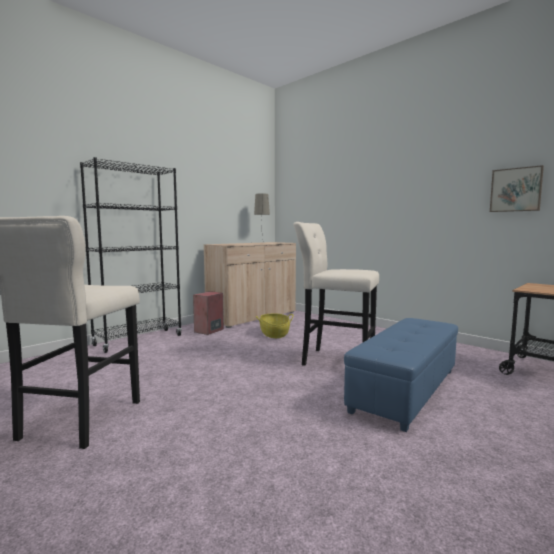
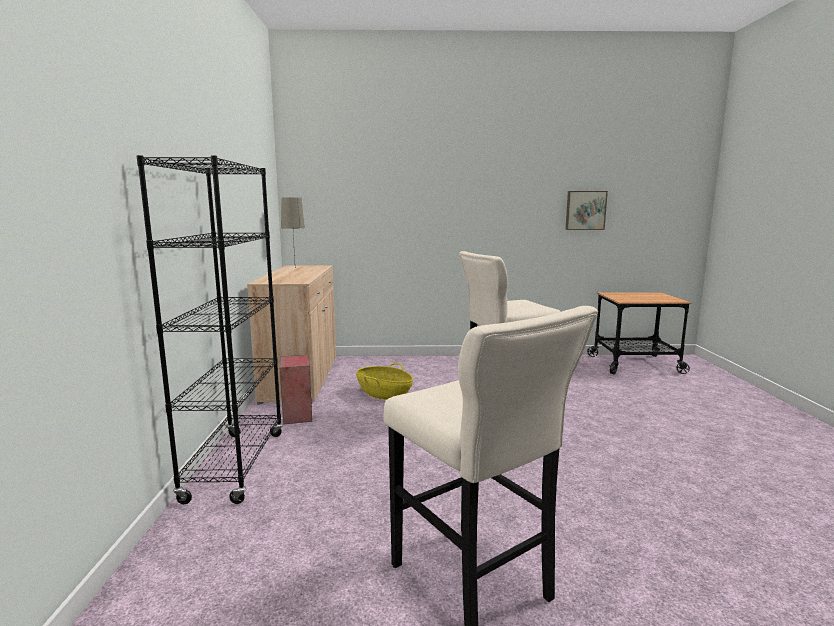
camera: 45 degrees left, 5 degrees up
(405, 389) = (598, 410): blue ottoman -> none

